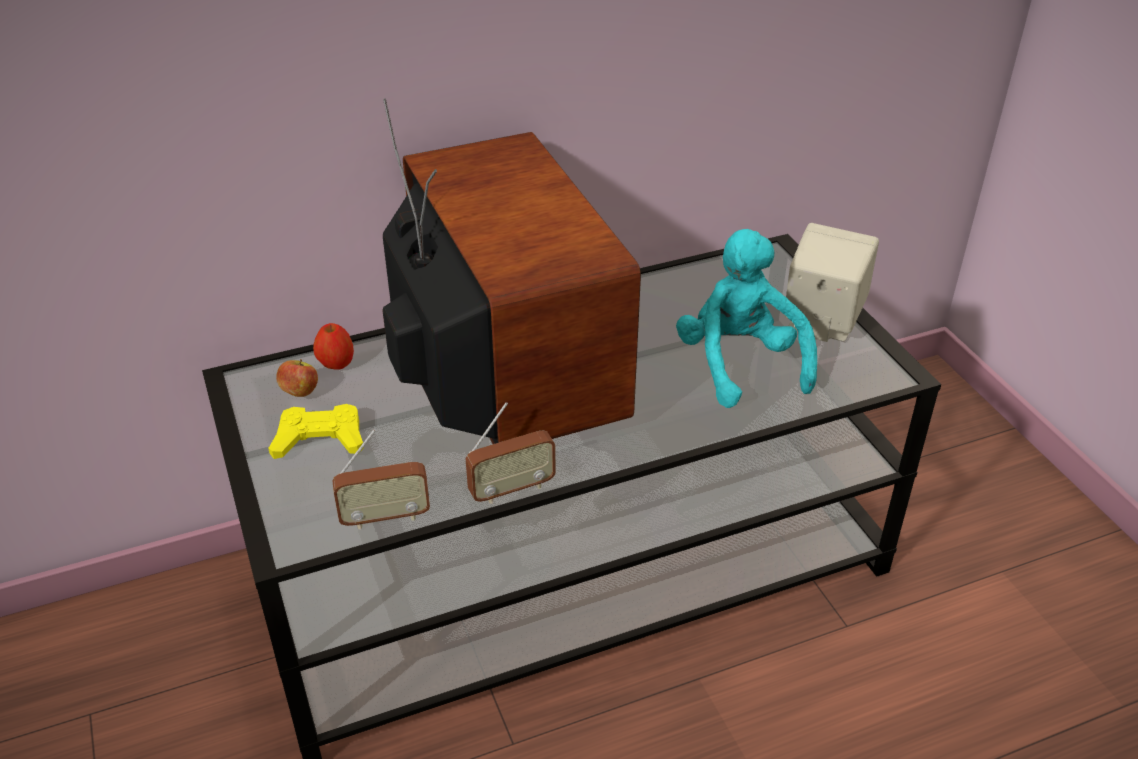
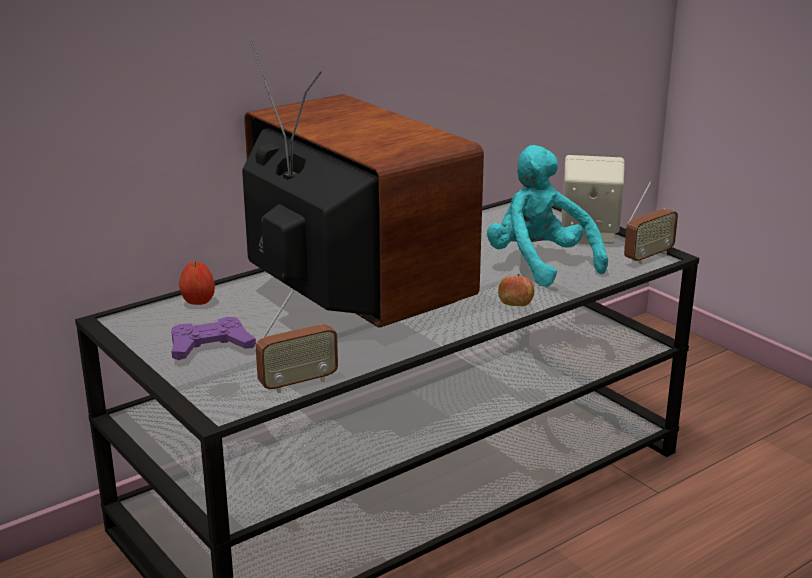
camera: 15 degrees left, 15 degrees down
(299, 392) = (175, 322): apple -> apple (515, 306)
(320, 439) = (210, 347): yellow game controller -> purple game controller
(512, 489) = (398, 353): radio -> radio (648, 256)

